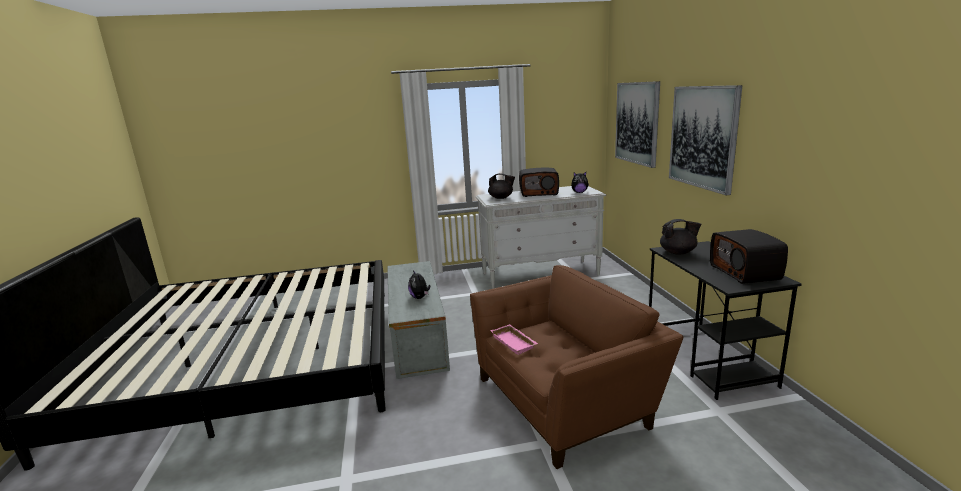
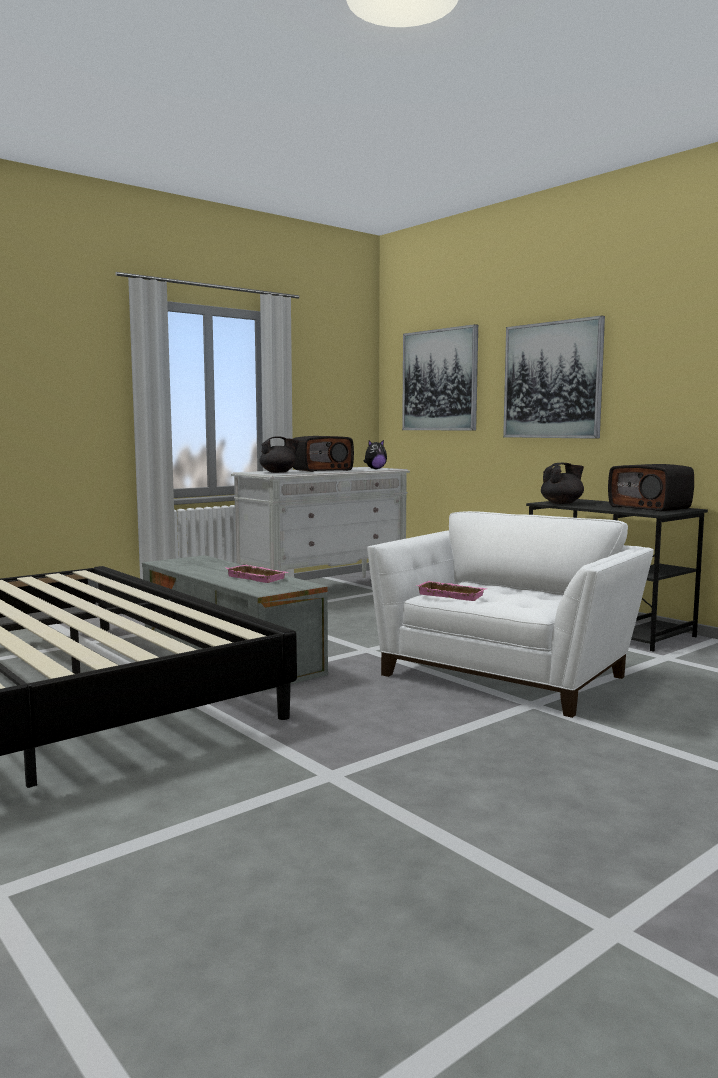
camera: 30 degrees left, 10 degrees down
(420, 297) = (258, 578): plush toy -> pink tray
(565, 400) = (507, 674): brown armchair -> white armchair

